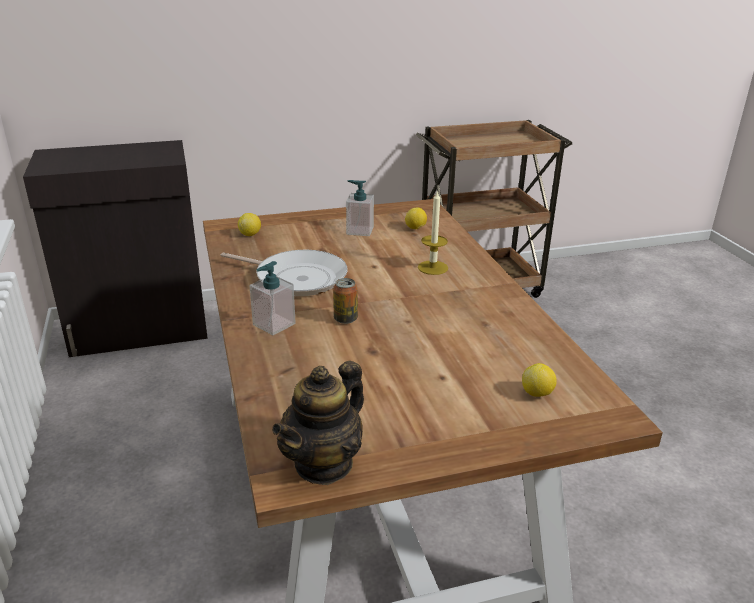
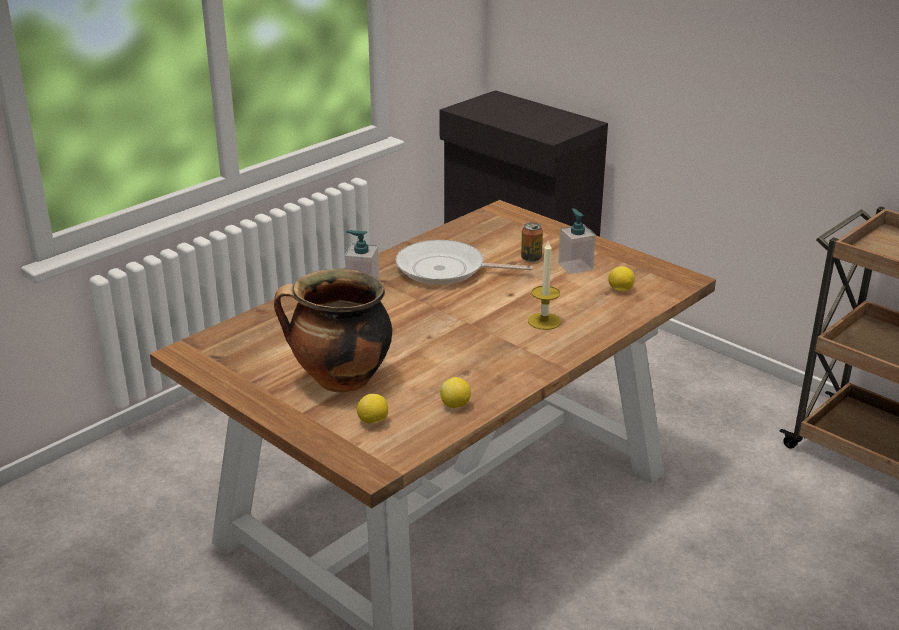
camera: 60 degrees right, 0 degrees up
(250, 234) = (499, 226): lemon -> lemon (455, 405)
(296, 278) = (446, 270): frying pan -> frying pan turned 105 degrees clockwise
(324, 463) = (210, 359): teapot -> none
(345, 319) = (402, 310): can -> can (531, 258)
(447, 390) = (340, 381): none -> cooking pot

